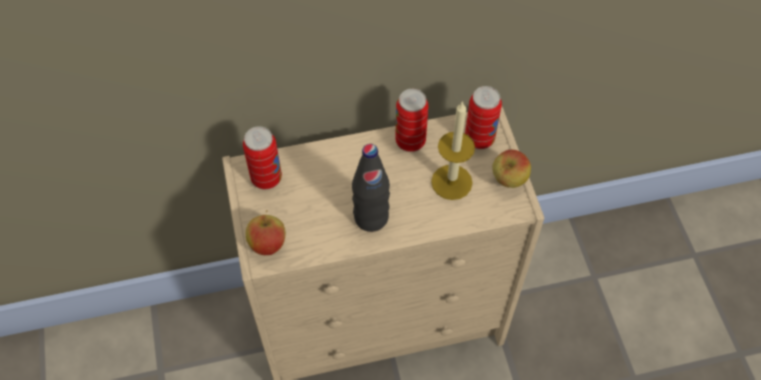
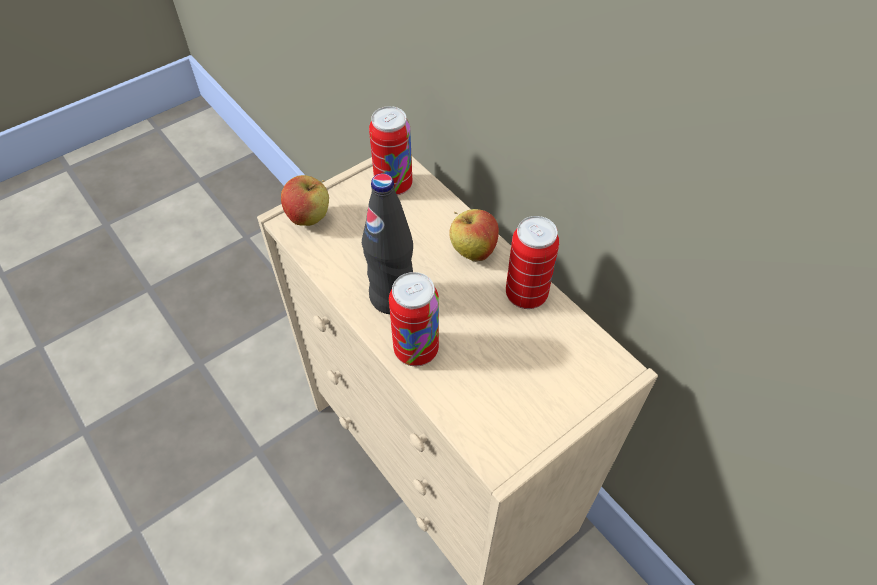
camera: 65 degrees right, 5 degrees down
(451, 182) = (492, 362): candle -> none
(479, 139) = (581, 370): can -> can (416, 350)
(508, 180) = (535, 430): apple -> apple (472, 252)

